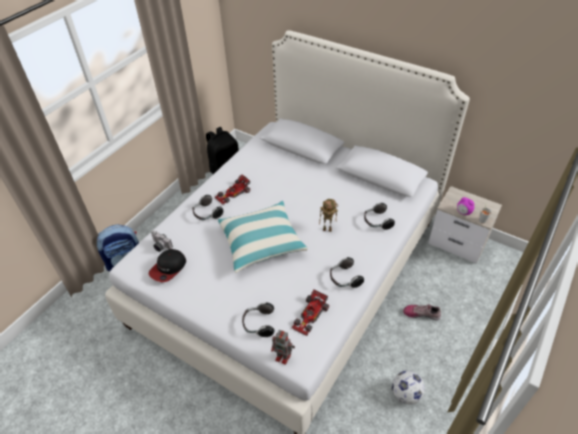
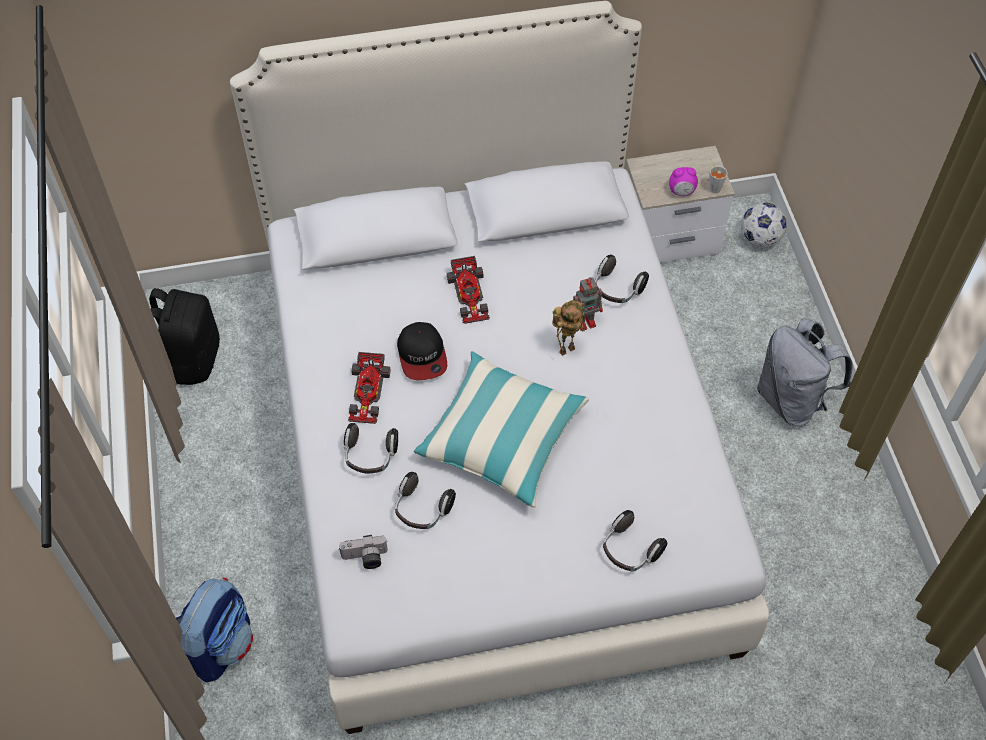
camera: 45 degrees left, 10 degrees up
(168, 268) = (421, 579): cap -> cap (422, 355)
(284, 357) = (703, 564): toy robot -> toy robot (586, 320)
(310, 315) = (676, 486): toy car -> toy car (469, 295)
(344, 279) = (663, 404): headphones -> headphones (422, 510)
(406, 394) = (800, 499): football -> football (760, 239)
(421, 313) = (720, 378): shoe -> none
(448, 348) = (792, 400): none -> grey backpack

